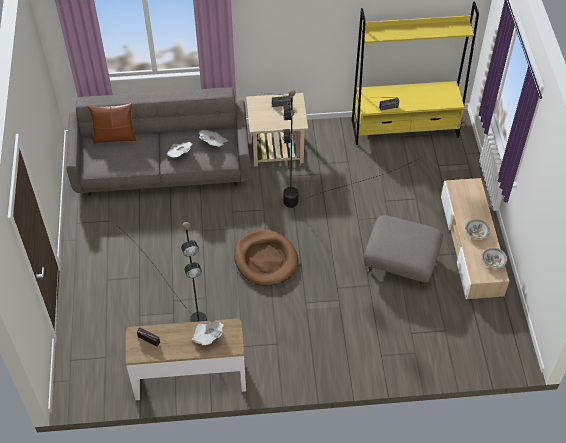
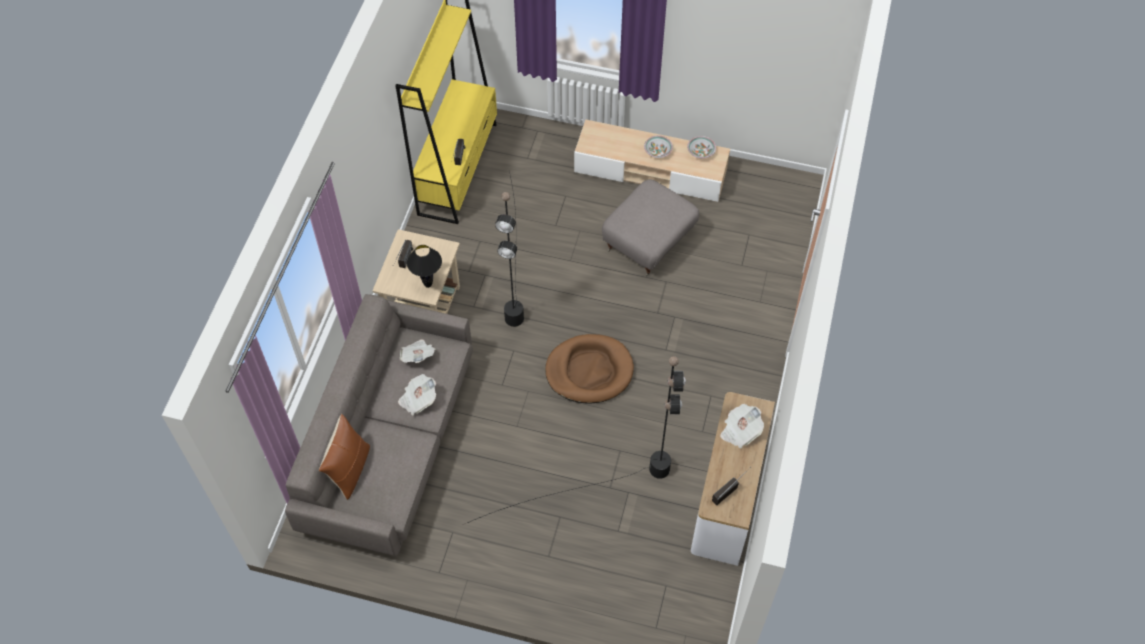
camera: 70 degrees left, 5 degrees up
(264, 122) = (428, 284): none -> black table lamp

